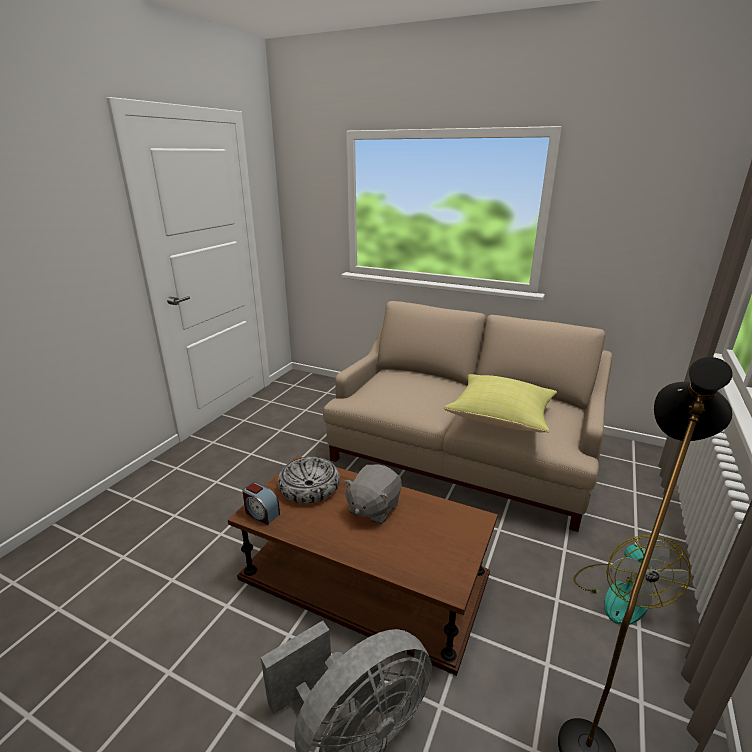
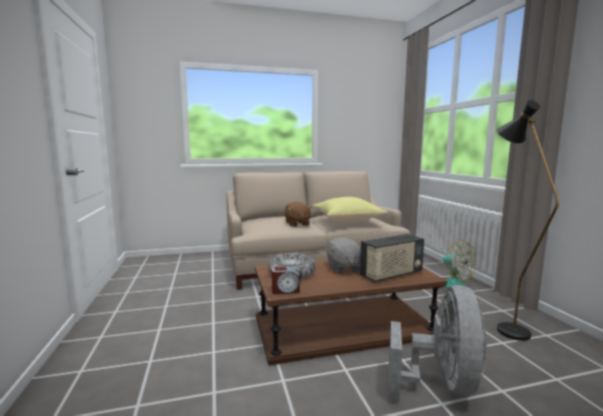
camera: 40 degrees left, 15 degrees down
(408, 553) = (391, 275): none -> radio
(422, 401) = (297, 224): none -> brown plush toy

